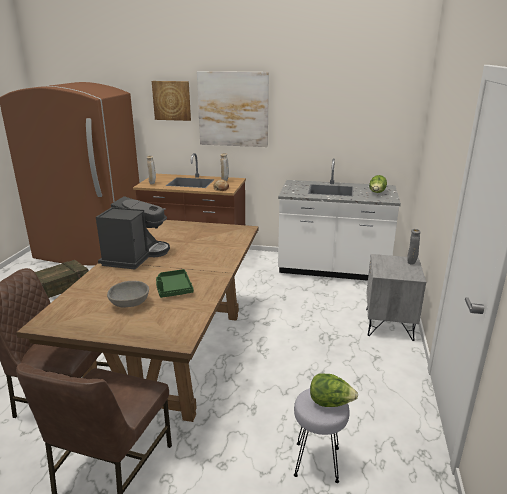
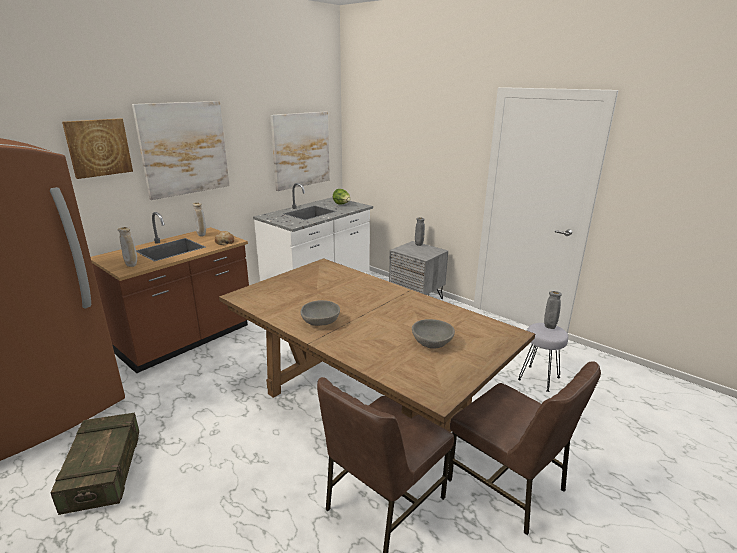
camera: 60 degrees left, 0 degrees up
(135, 256) = (320, 322): coffee machine -> grey bowl
(173, 289) = (419, 318): green tray -> none
(330, 403) = (549, 327): lettuce -> grey vase
(358, 127) = (301, 150): none -> picture

